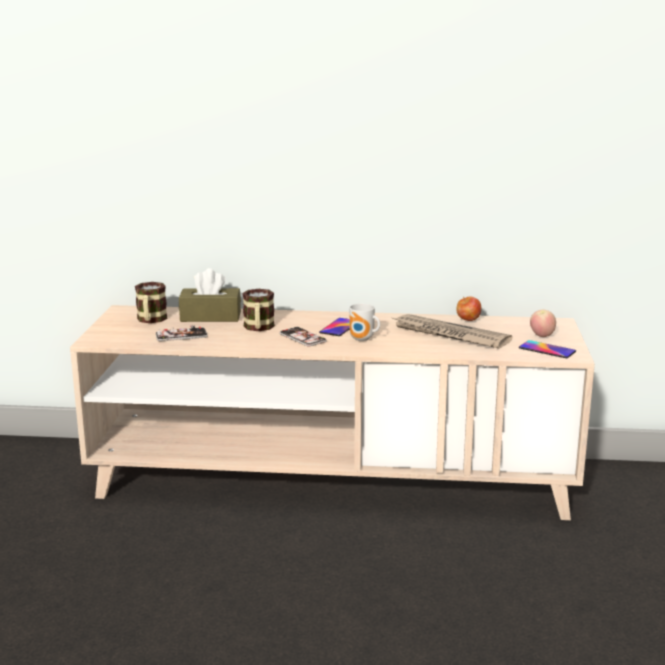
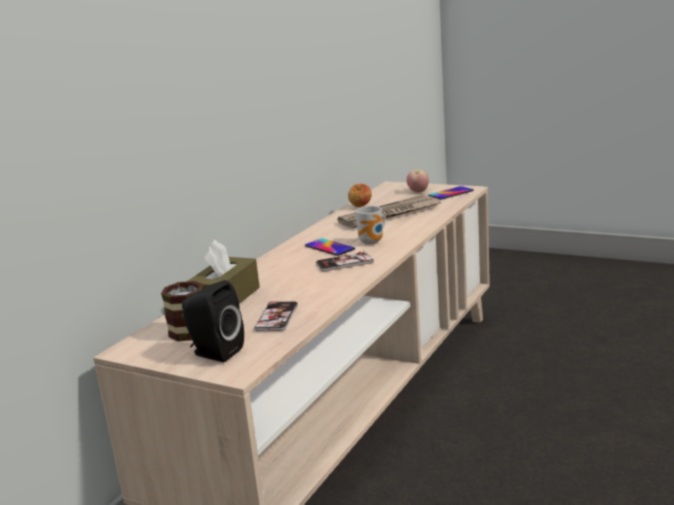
camera: 65 degrees left, 0 degrees up
(120, 330) = (214, 353): none -> black speaker
(258, 328) = (294, 279): mug -> none

